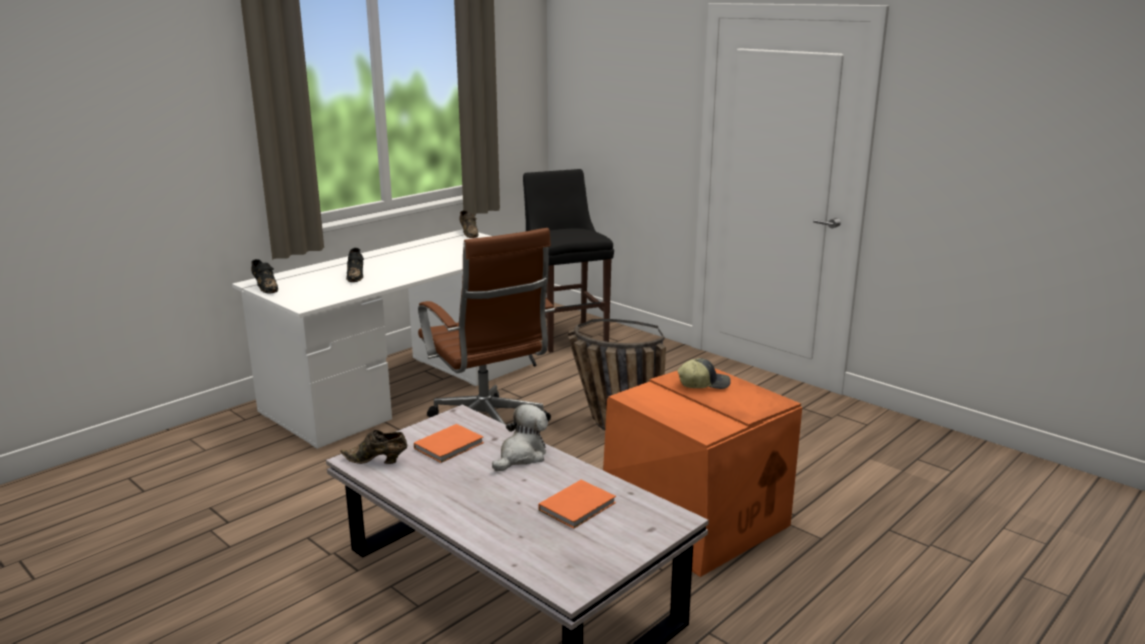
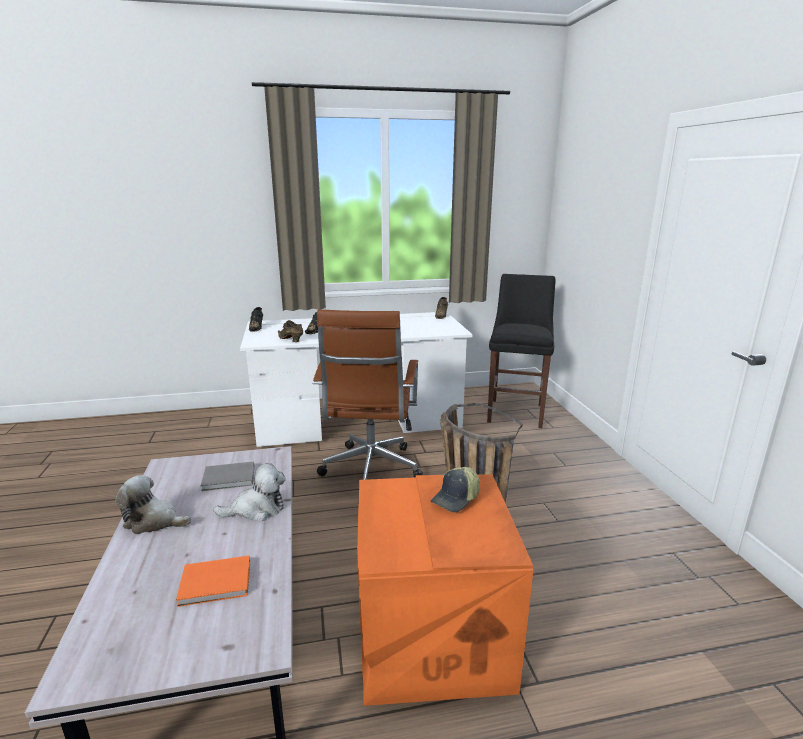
camera: 35 degrees right, 0 degrees up
(377, 461) = (171, 472): brown shoe -> brown shoe (290, 340)
(440, 496) = (154, 521): none -> plush toy
(451, 445) = (230, 478): orange book -> grey book
(703, 383) = (456, 498): cap -> cap turned 105 degrees clockwise

